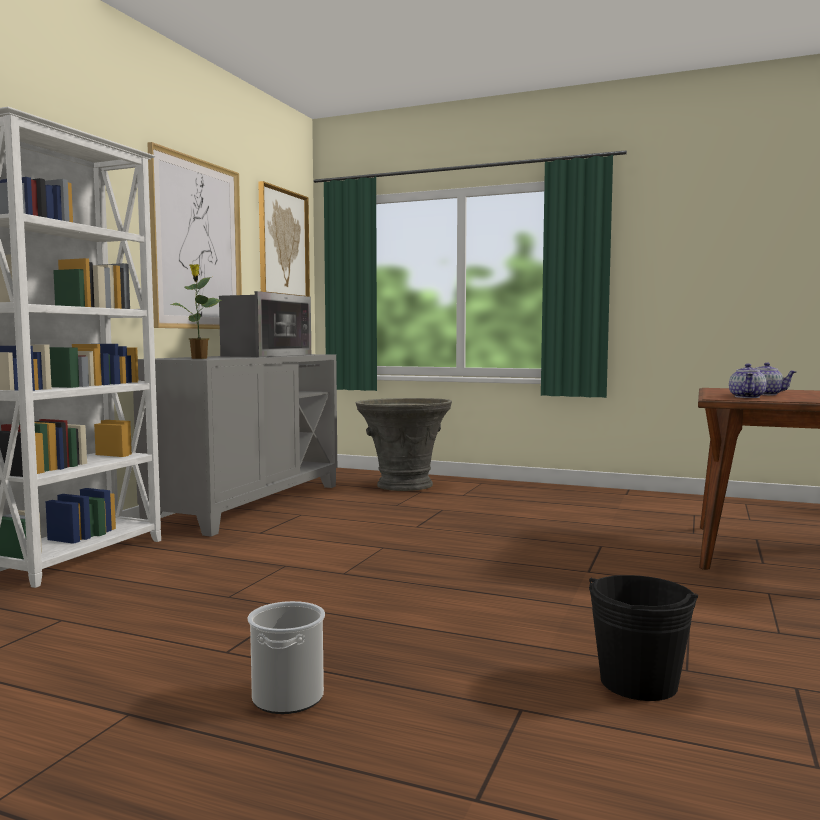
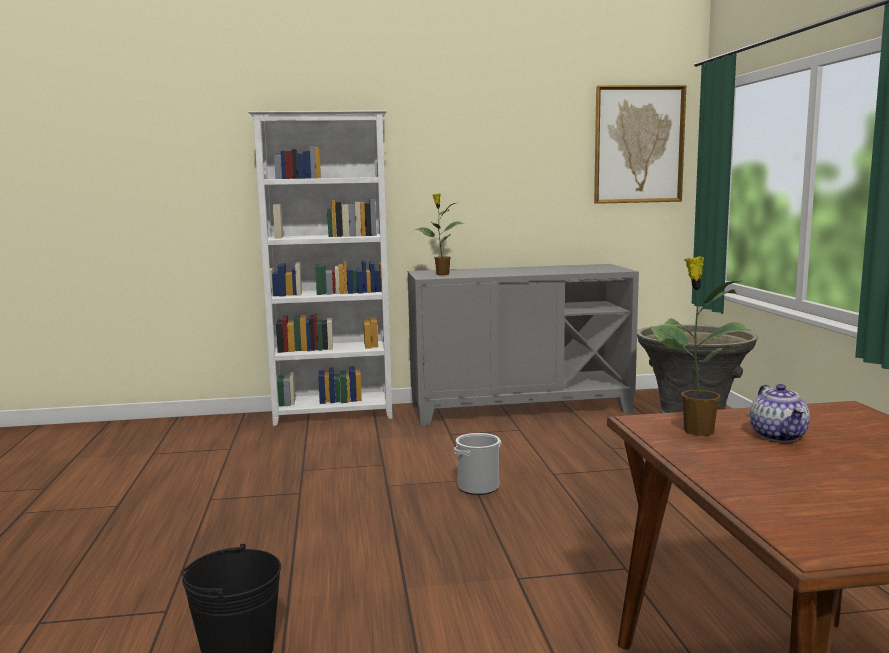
camera: 60 degrees right, 5 degrees up
(197, 245) = (497, 165): picture -> none
(265, 355) = (541, 271): microwave -> none
(287, 697) = (153, 535): bucket -> bucket (478, 487)
(747, 397) = (696, 431): teapot -> potted plant

